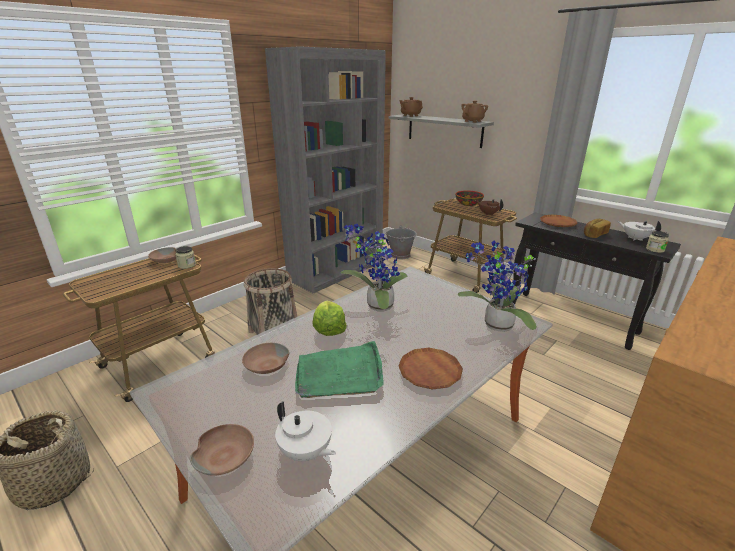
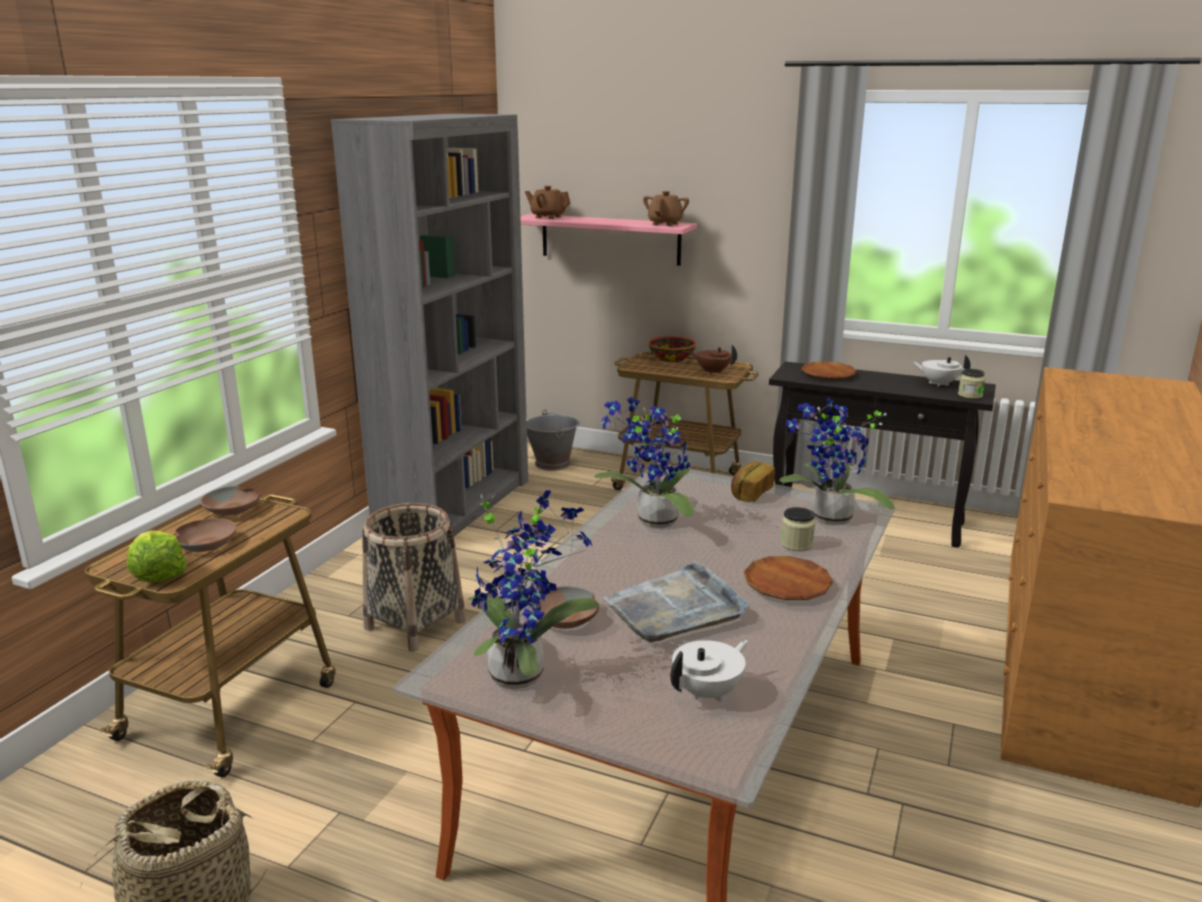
camera: 20 degrees left, 5 degrees down
(187, 265) = (284, 512): jar -> jar (796, 544)
(206, 401) = (523, 672): none -> potted plant
(225, 456) = (612, 718): brown bowl -> brown bowl (206, 543)
(305, 452) = (708, 692): white teapot -> white teapot turned 60 degrees counterclockwise
(329, 328) = (610, 560): lettuce -> lettuce (158, 574)
(340, 373) = (675, 608): green tray -> grey tray
(444, 130) = (610, 239): grey shelf -> pink shelf
(594, 234) = (885, 384): bread -> bread (750, 493)

